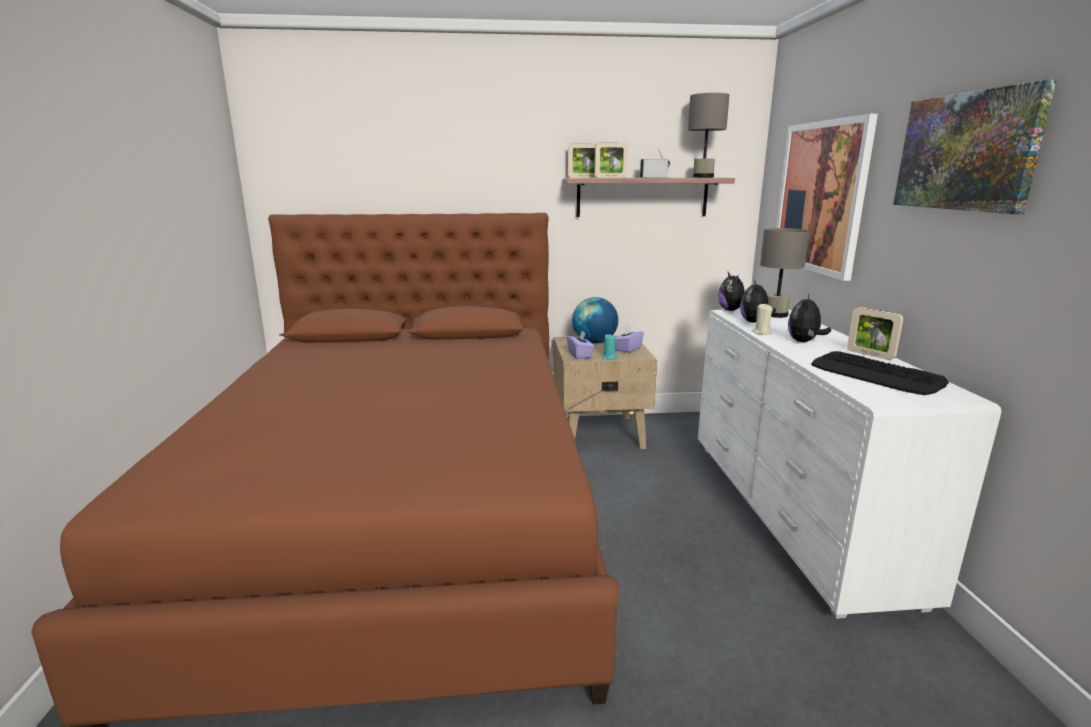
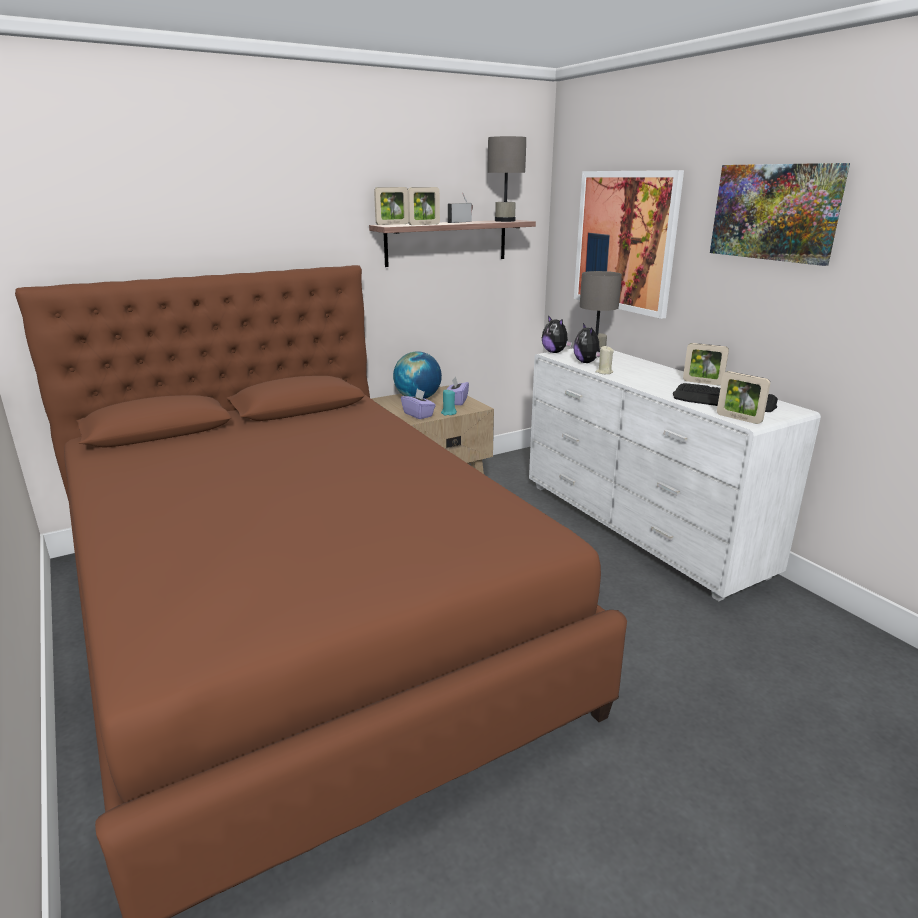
camera: 25 degrees left, 5 degrees up
(804, 341) = (645, 377): plush toy -> none
(869, 395) = (738, 418): none -> picture frame

